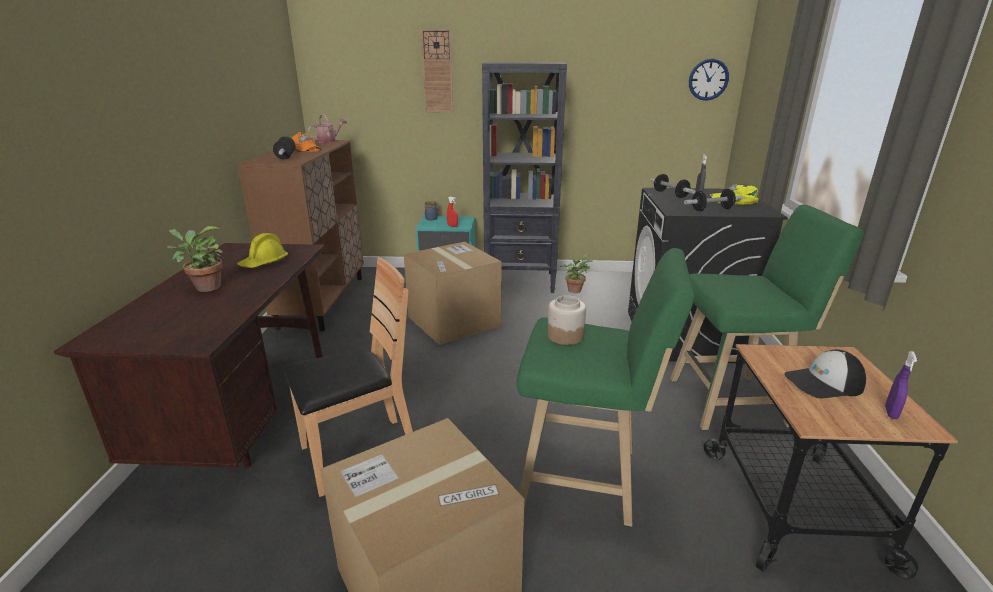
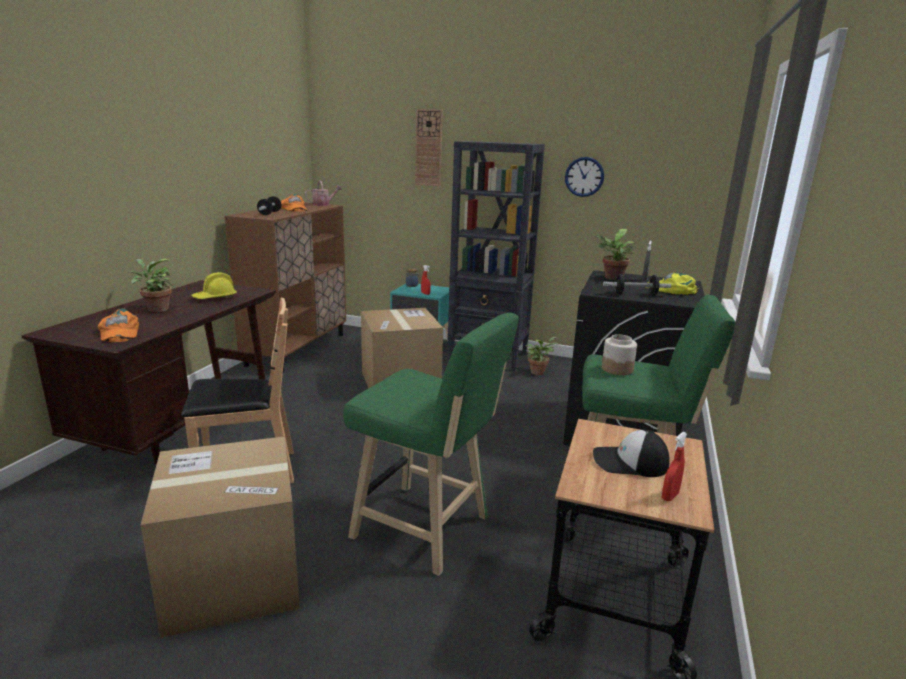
camera: 15 degrees right, 5 degrees down
(187, 327) = (118, 333): none -> orange cap
(565, 336) = (407, 383): jar -> jar (617, 369)
(670, 194) = (612, 278): dumbbell -> potted plant
(708, 79) = (697, 168): wall clock -> wall clock (584, 176)
(891, 413) = (670, 496): purple spray bottle -> red spray bottle

